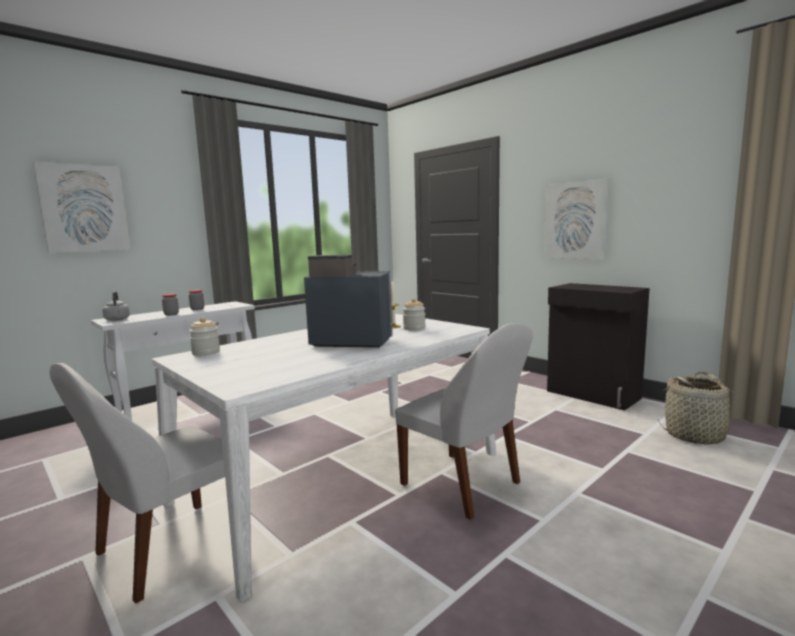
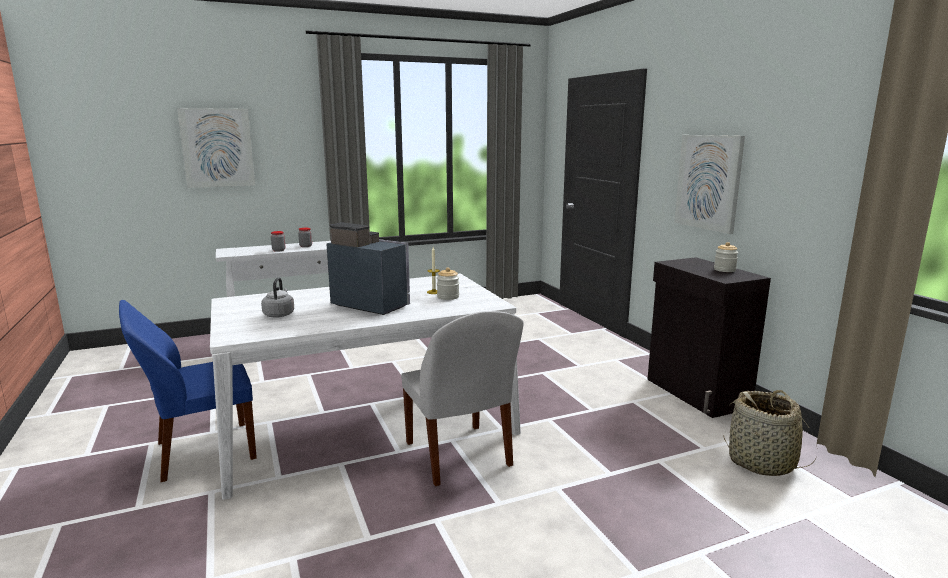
camera: 20 degrees right, 5 degrees up
(117, 319) = (234, 251): grey kettle -> grey kettle (279, 314)
(167, 550) = (202, 451): white chair -> blue chair
(206, 352) = (252, 299): jar -> jar (724, 270)

